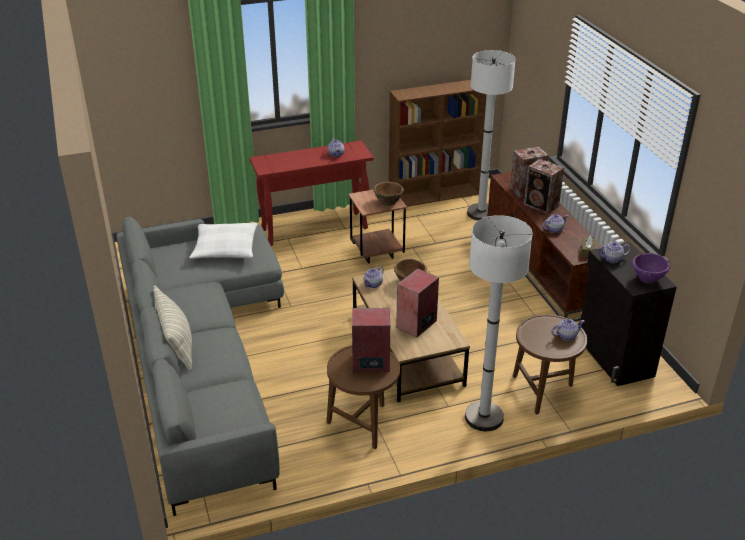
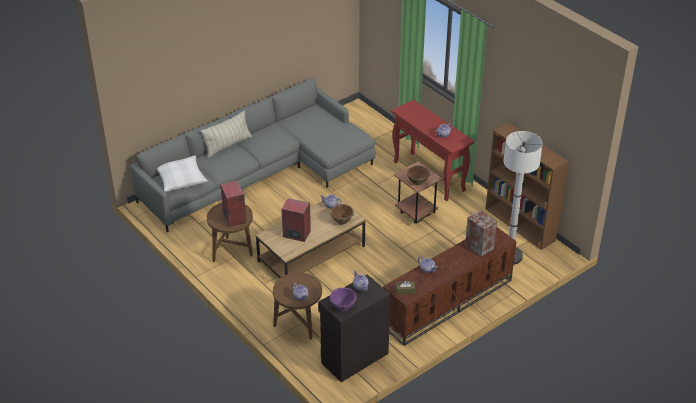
camera: 70 degrees right, 5 degrees up
(225, 248) = (332, 132): white pillow -> white pillow (181, 178)
(484, 417) = (259, 302): white floor lamp -> none
(542, 206) = (460, 258): speaker -> none

